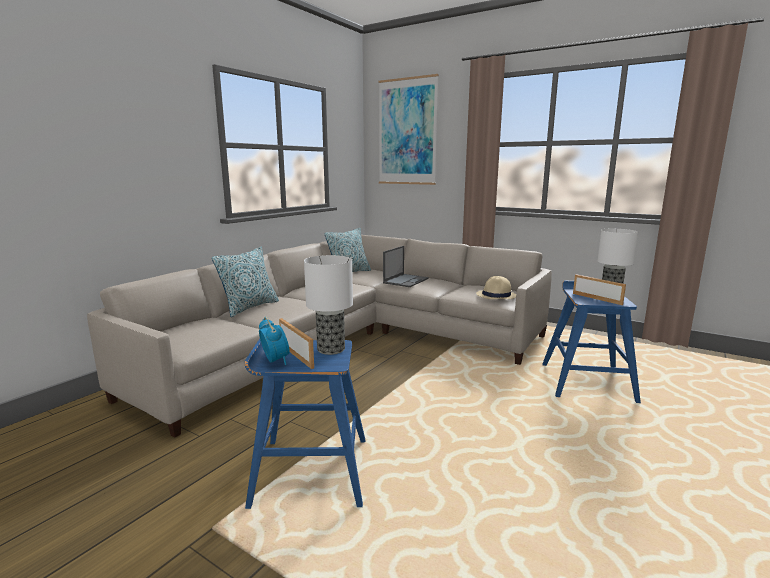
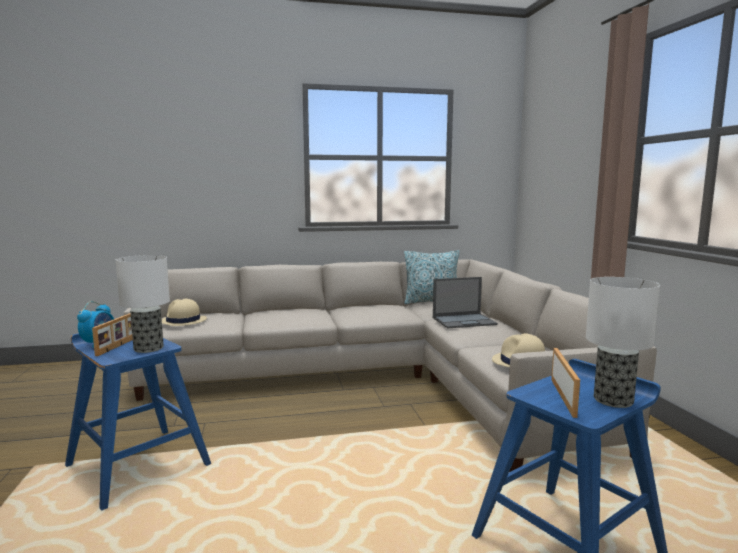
camera: 45 degrees right, 5 degrees down
(189, 336) = (183, 321): none -> beige hat
(249, 307) = (271, 312): pillow -> none
(407, 132) = (555, 132): picture -> none

